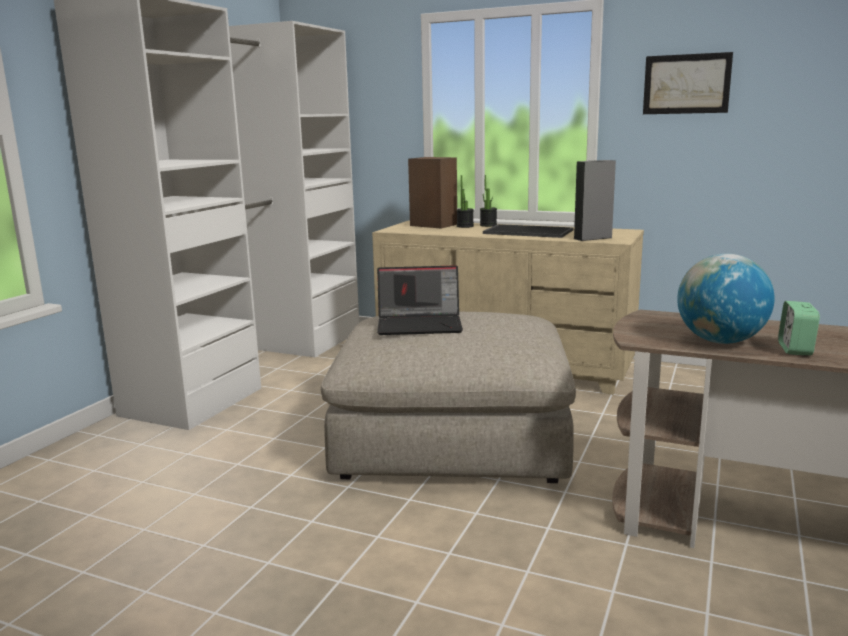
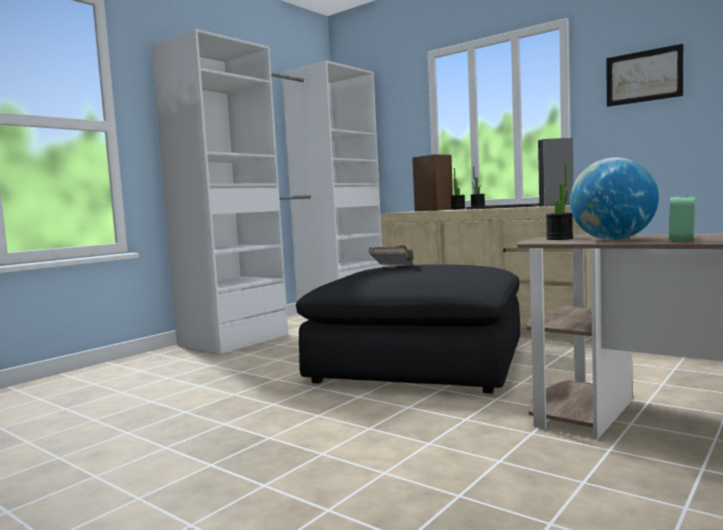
camera: 15 degrees right, 10 degrees down
(420, 325) = (394, 268): laptop -> grey book
(452, 435) = (419, 363): beige ottoman -> black ottoman
(654, 329) = (559, 239): none -> potted plant

